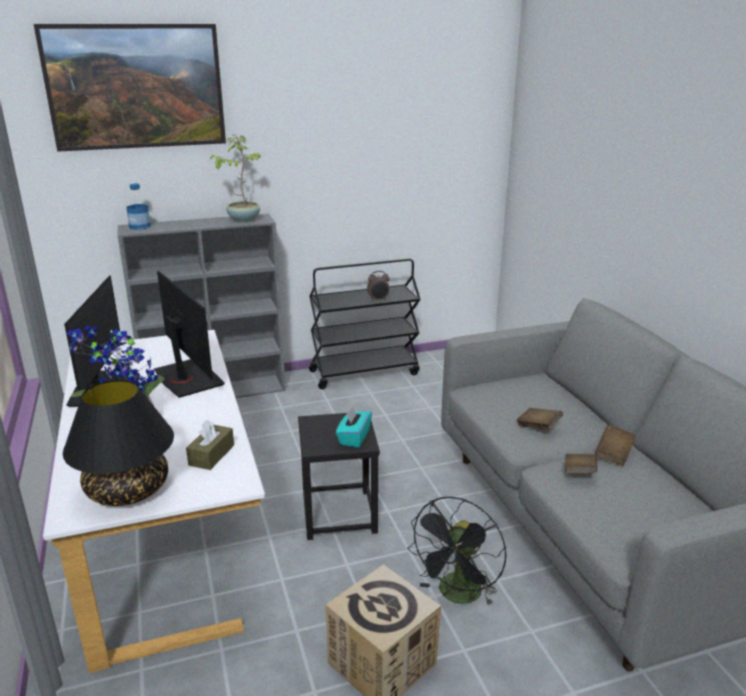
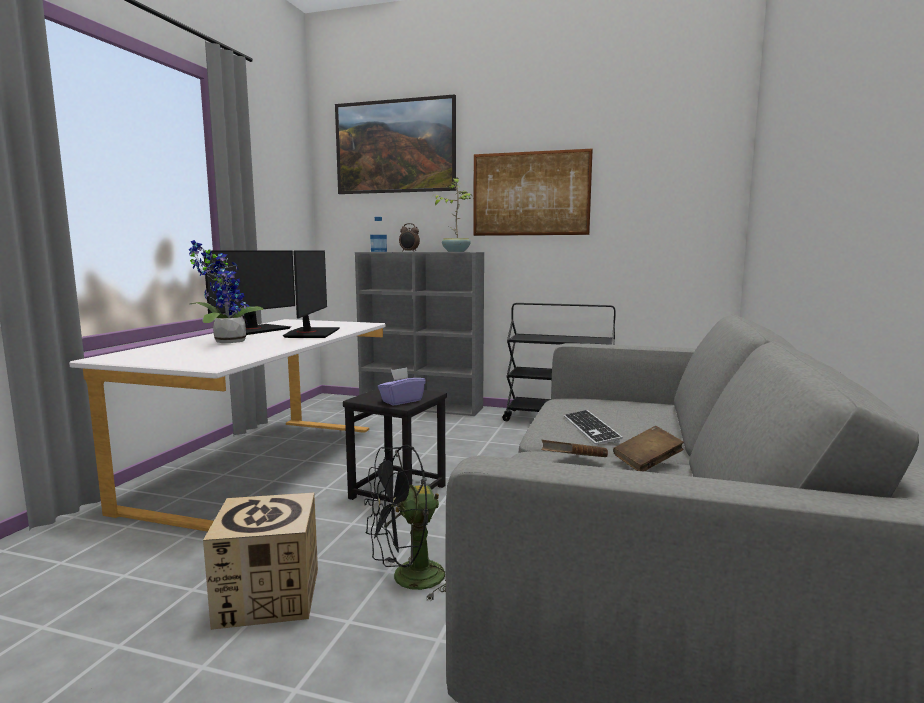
camera: 35 degrees right, 15 degrees down
(128, 490) = (152, 357): black table lamp -> none
(211, 455) = (234, 355): brown tissue box -> none
(313, 144) = (530, 194): none -> picture
(354, 438) = (401, 401): turquoise tissue box -> purple tissue box
(378, 300) = (570, 340): alarm clock -> alarm clock (409, 251)
(538, 427) = (590, 429): brown book -> keyboard

